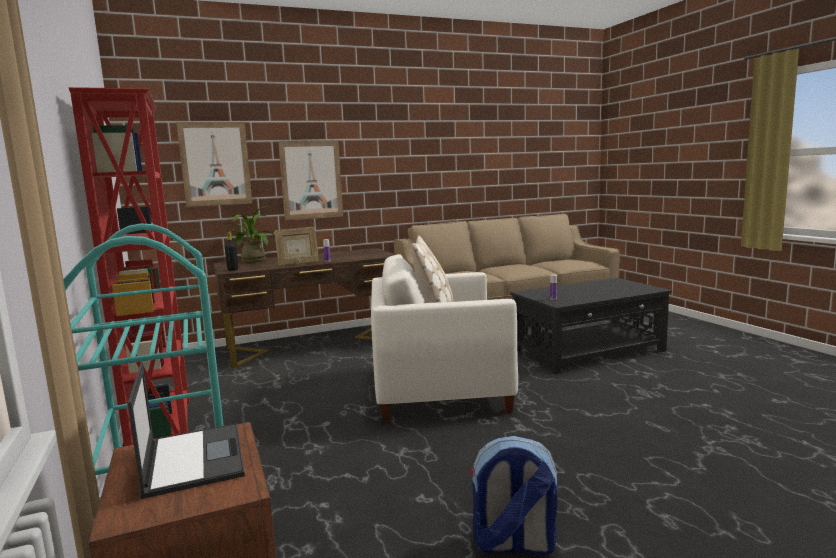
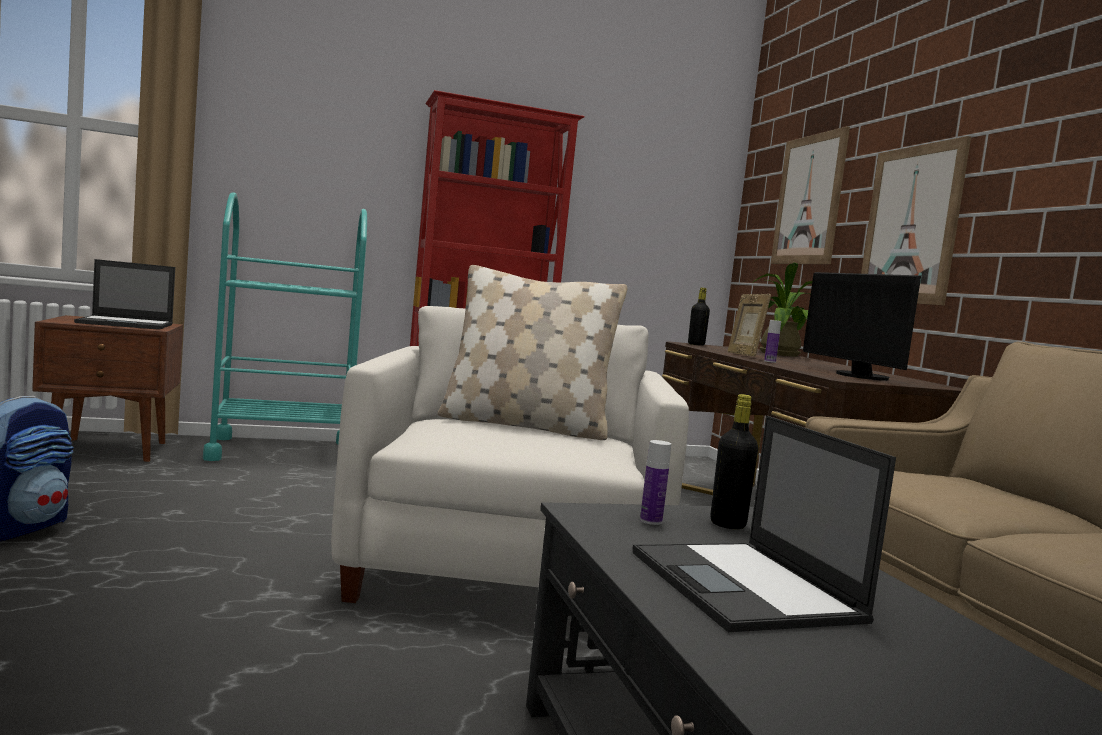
camera: 95 degrees right, 5 degrees down
(365, 254) = (857, 376): none -> monitor
(540, 294) = (727, 524): none -> black bottle
(592, 292) = (745, 587): none -> laptop

